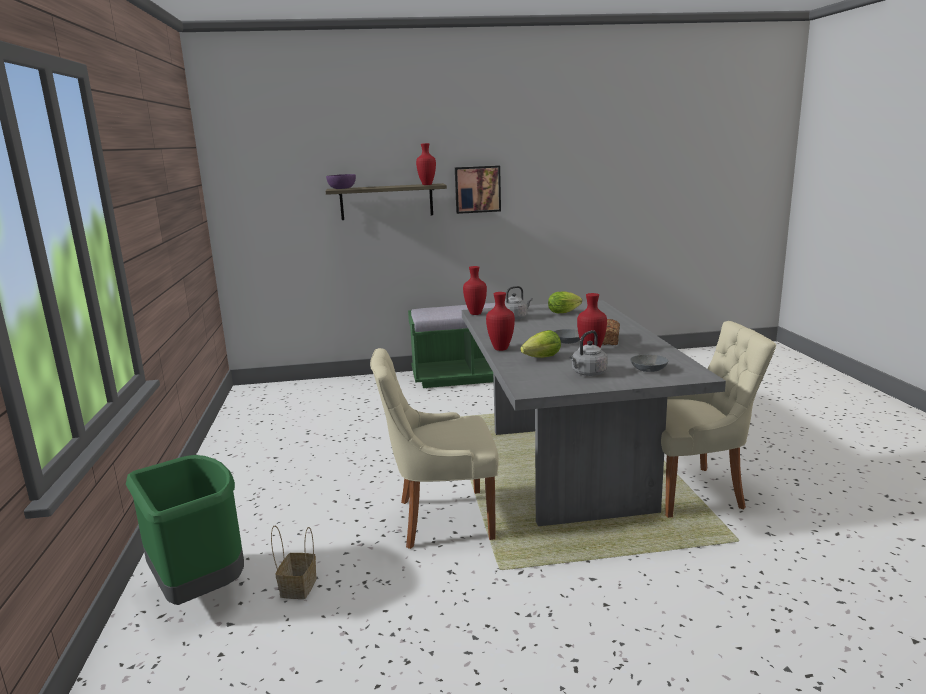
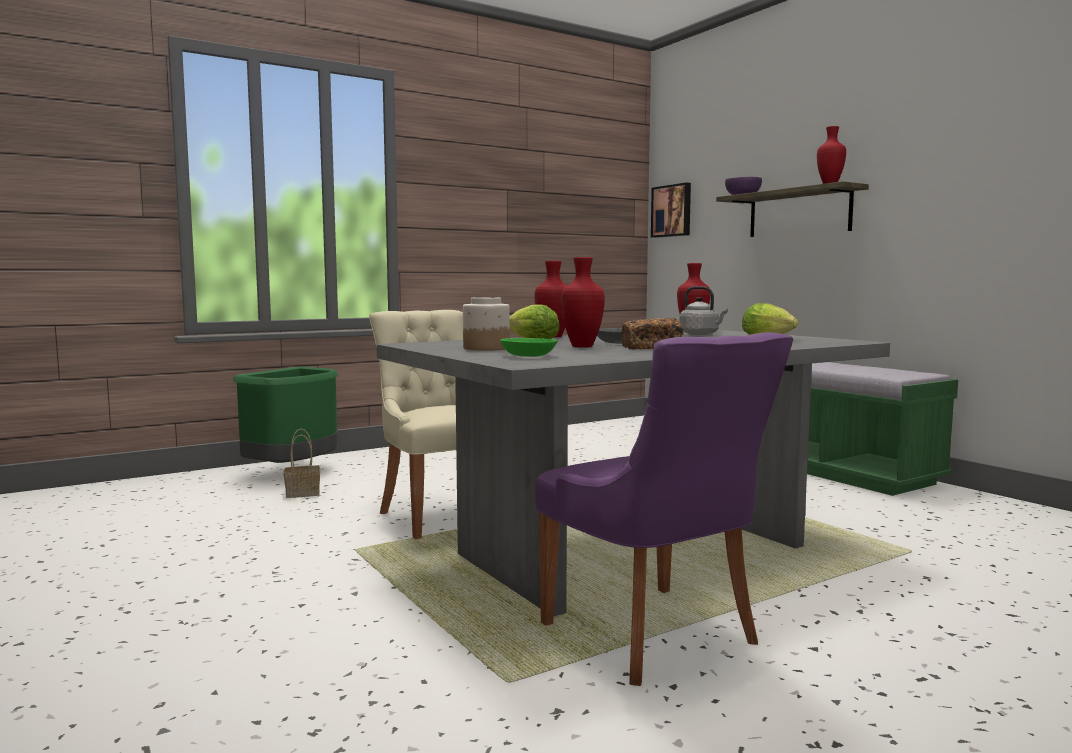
camera: 65 degrees right, 10 degrees down
(477, 189) = (916, 190): picture -> picture (672, 211)
(588, 373) = (485, 348): grey kettle -> jar
(649, 369) = (529, 356): grey bowl -> green bowl
(691, 490) = (654, 636): beige chair -> purple chair

